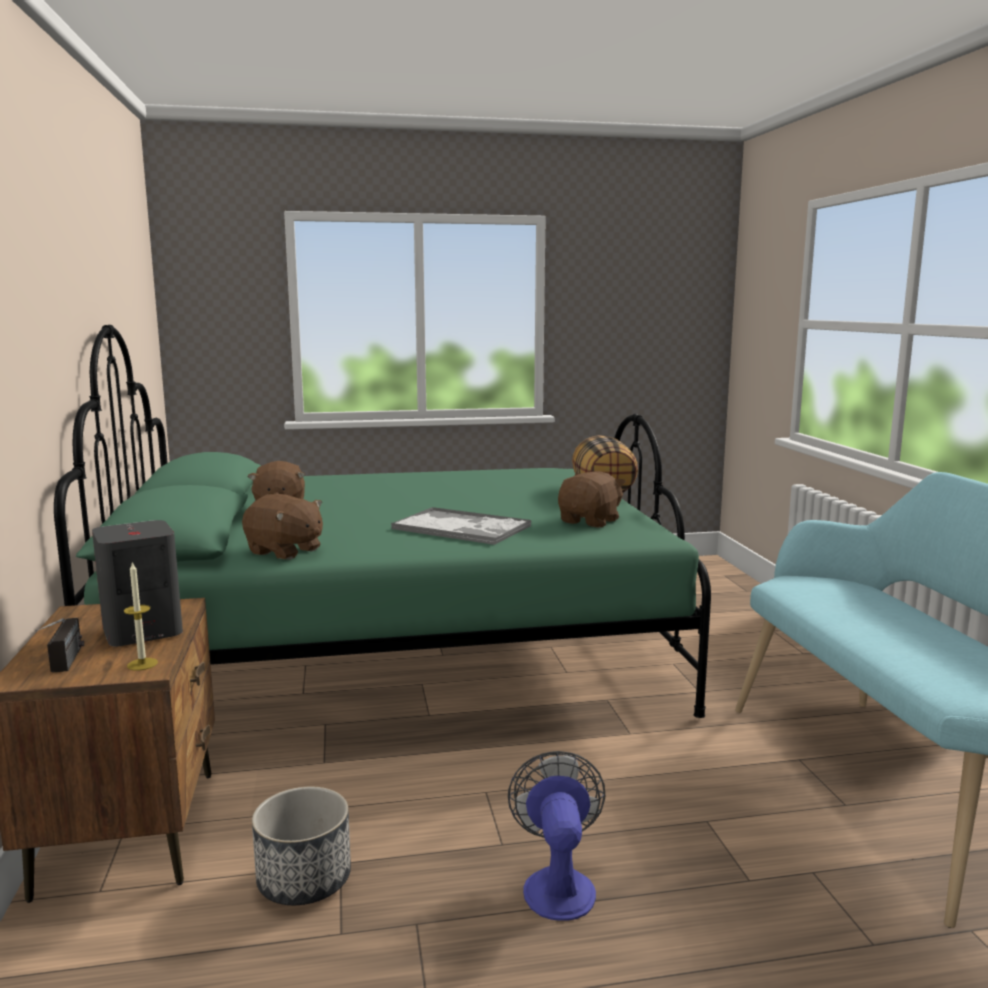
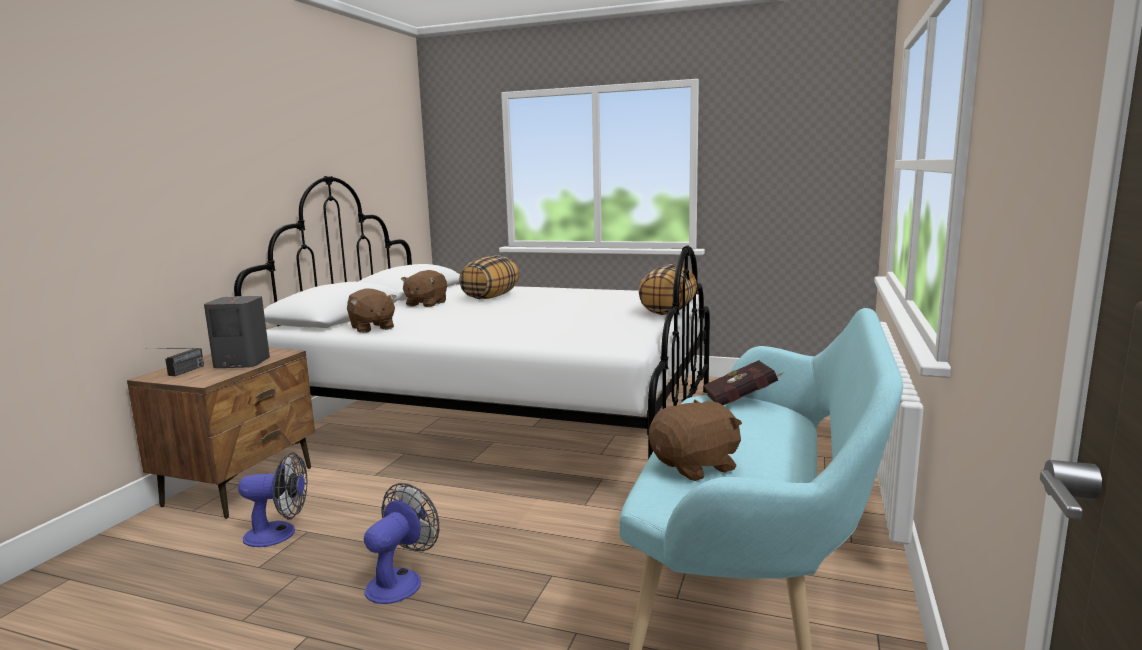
camera: 30 degrees right, 0 degrees up
(142, 664) = (208, 378): candle -> none
(303, 880) = (279, 534): planter -> fan
(347, 492) = (490, 297): none -> pillow
(398, 655) = (504, 421): green bed -> white bed
(462, 528) = (505, 326): tray -> none
(590, 521) = (603, 331): brown plush toy -> brown plush toy (696, 466)
(819, 581) = (742, 401): none -> red book

